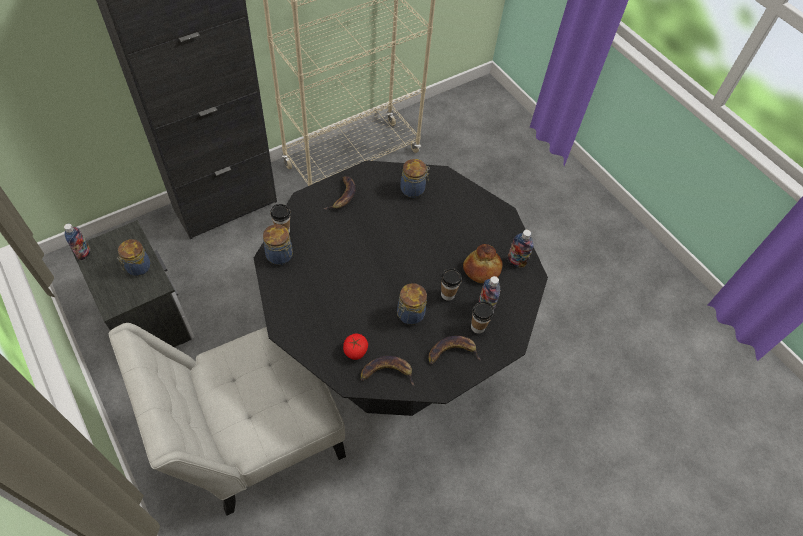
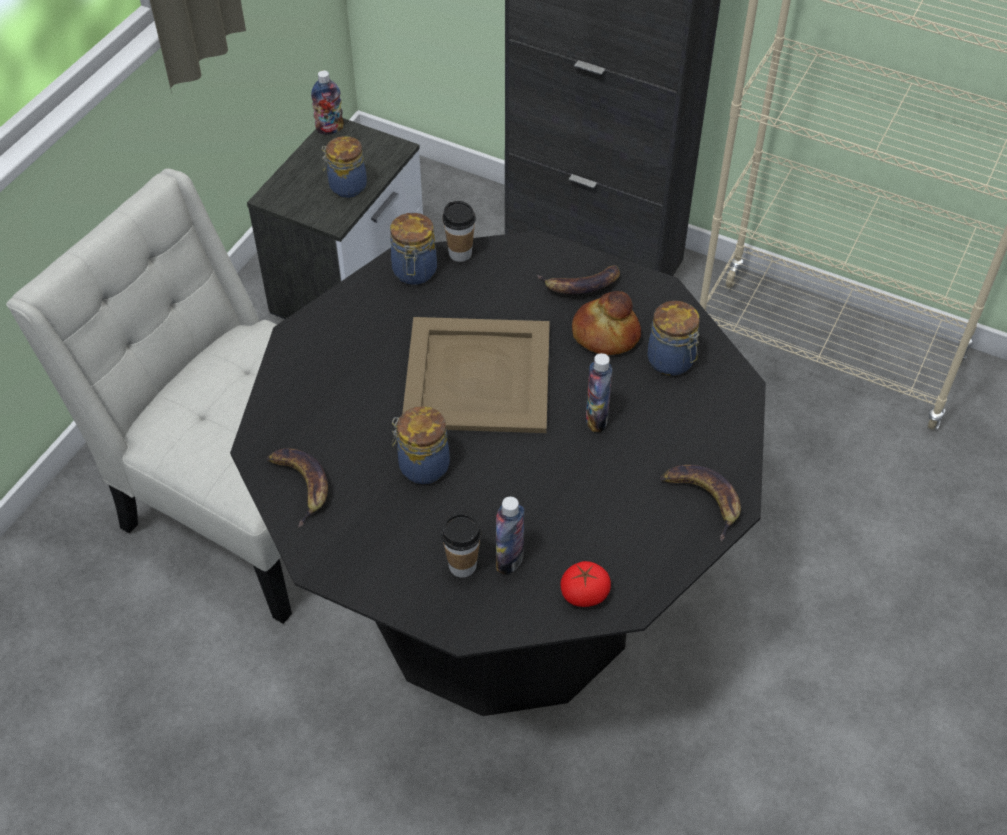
camera: 65 degrees right, 5 degrees down
(355, 350) = (313, 430): tomato -> tomato (584, 593)
(370, 264) = (479, 376): none -> beige tray
(447, 294) = (496, 498): cup -> none
(452, 352) = (390, 551): banana -> banana (704, 499)
(482, 269) = (583, 523): bread -> bread (604, 335)
(516, 261) = (639, 566): bottle -> bottle (596, 419)

